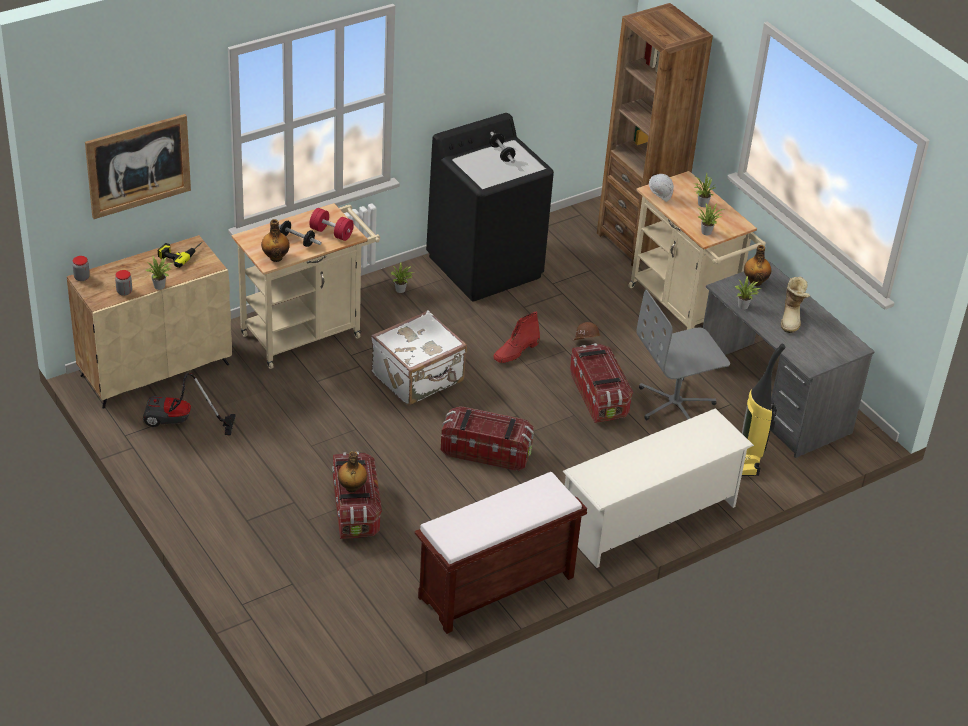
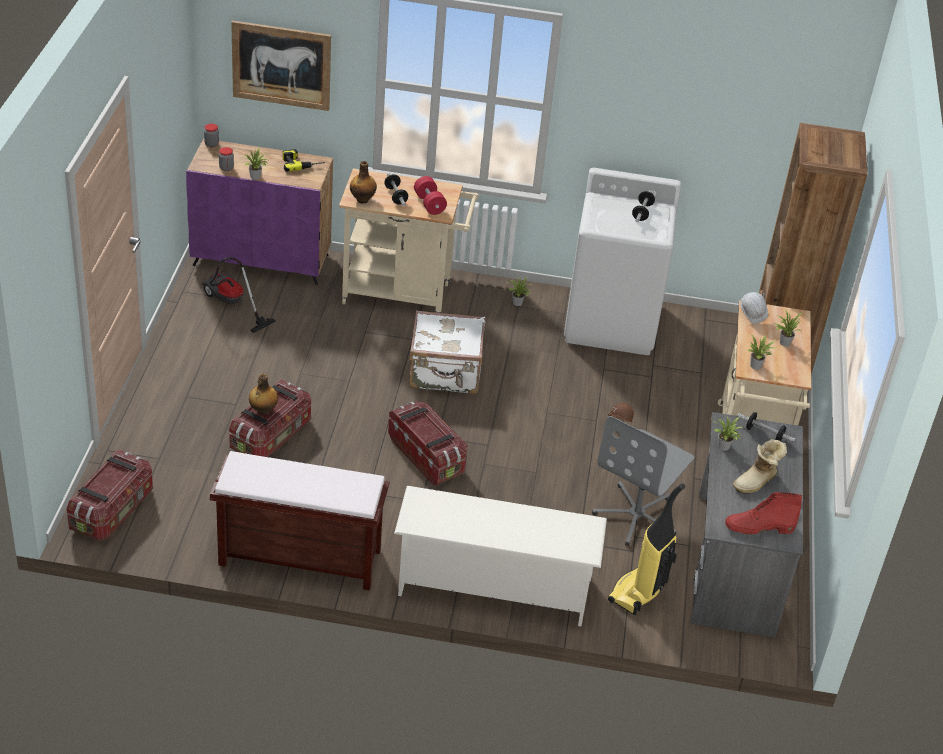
camera: 40 degrees right, 0 degrees up
(156, 369) = (262, 260): beige cabinet -> purple cabinet
(485, 266) = (612, 322): black washing machine -> white washing machine
(516, 351) = (551, 398): red boot -> red boot (759, 527)
(599, 396) = (577, 470): storage box -> storage box (113, 511)
(675, 404) = (637, 516): grey office chair -> grey office chair turned 75 degrees counterclockwise
(755, 281) = (764, 434): bottle -> dumbbell

